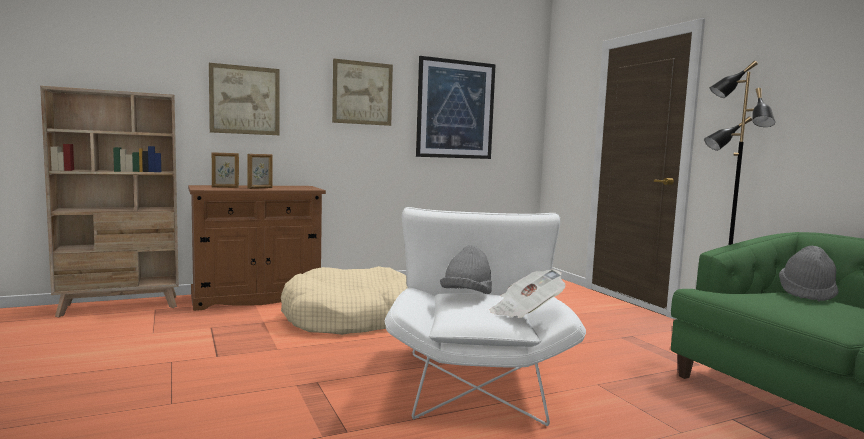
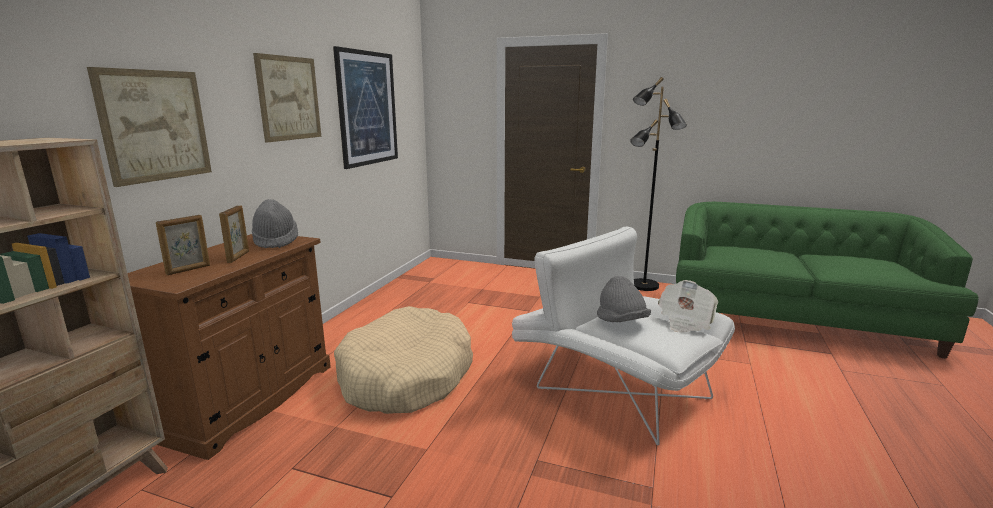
camera: 45 degrees left, 10 degrees up
(806, 294) = (736, 246): grey hat -> grey hat (276, 241)

